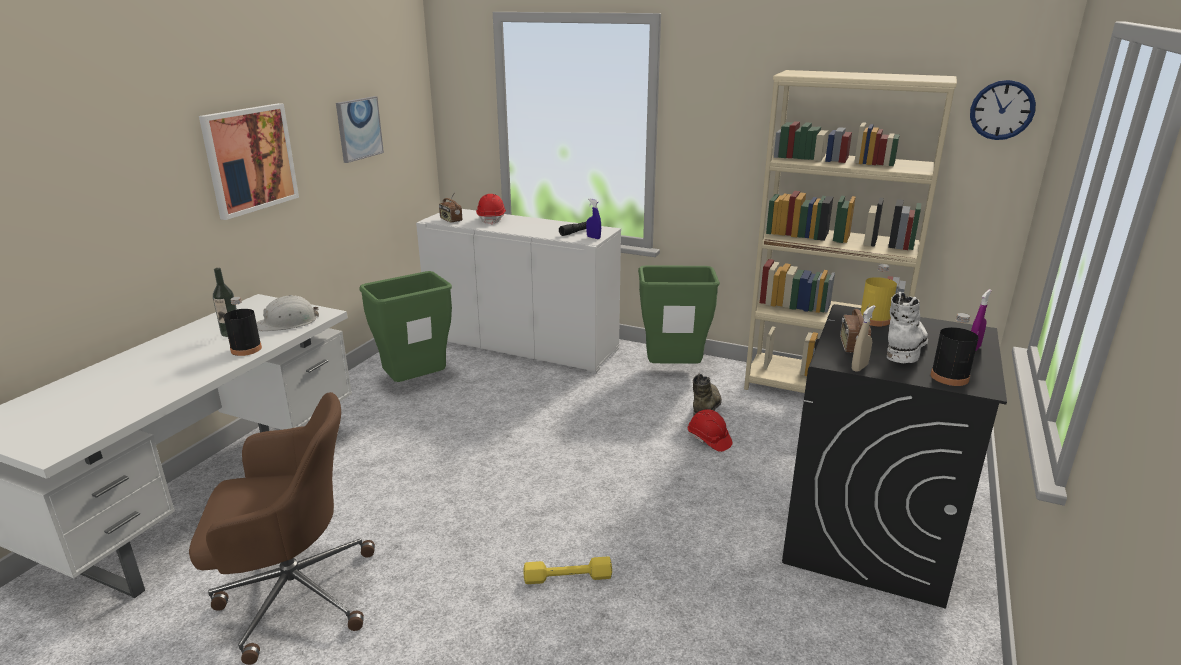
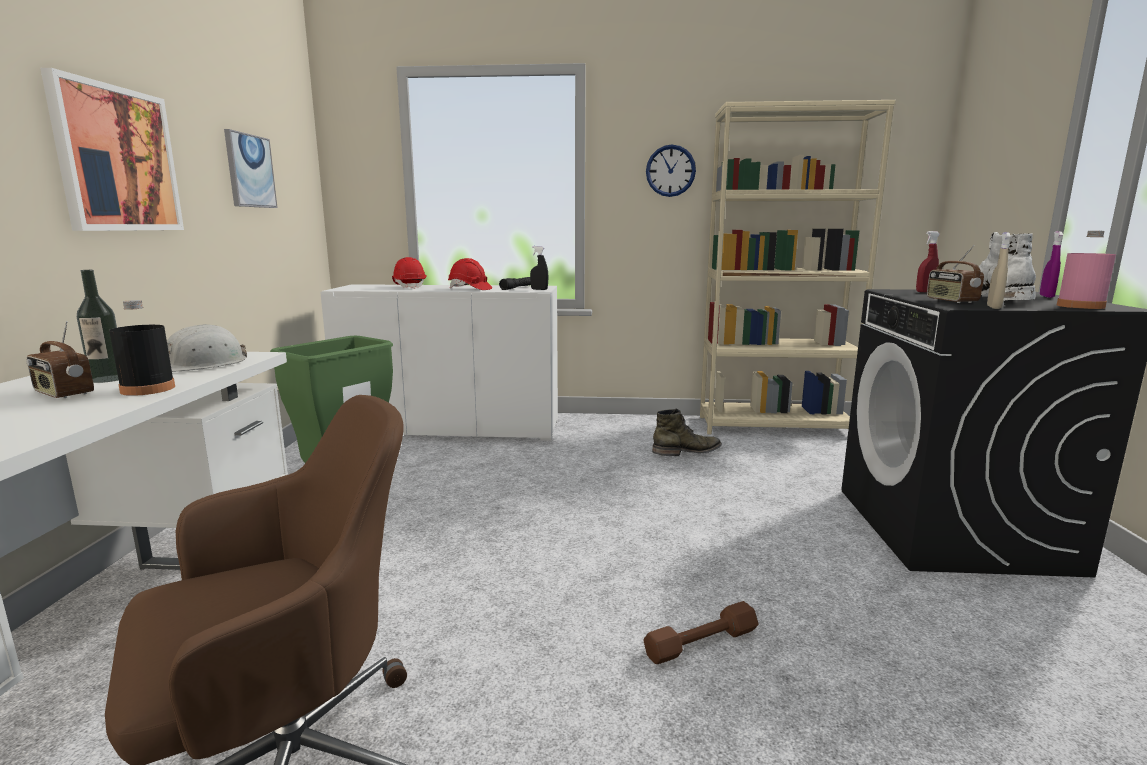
camera: 20 degrees left, 10 degrees down
(450, 220) = (362, 288): radio -> radio (63, 393)
(568, 578) = (701, 643): yellow dumbbell -> brown dumbbell
(593, 238) = (539, 289): blue spray bottle -> black spray bottle
(672, 371) = (626, 429): green trash can -> none
(706, 407) = (687, 452): green boot -> green boot turned 75 degrees clockwise
(708, 440) = (718, 477): red hard hat -> red hard hat (469, 289)
(874, 320) = (925, 292): yellow bottle -> red spray bottle
(949, 377) = (1080, 306): black bottle -> pink bottle
(1002, 110) = (906, 141): wall clock -> wall clock (670, 171)

